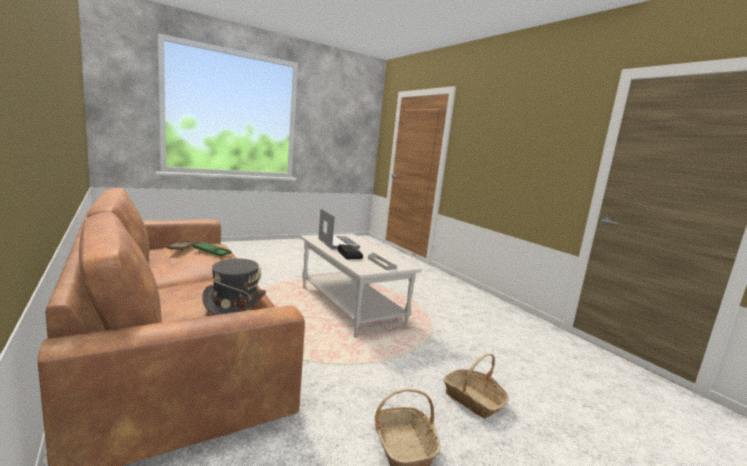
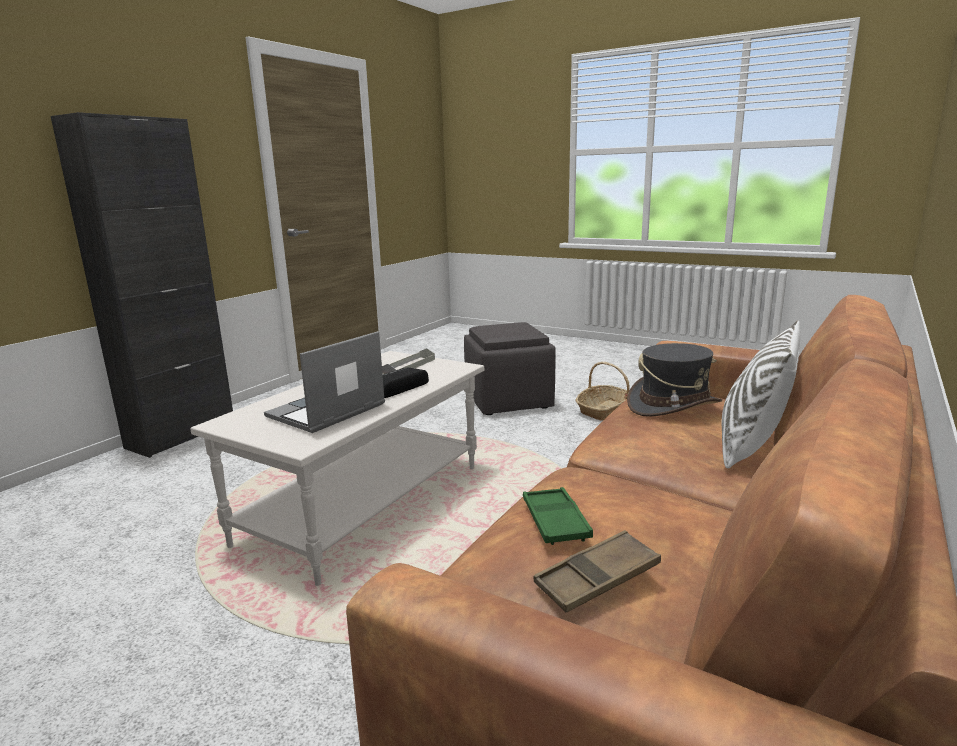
camera: 115 degrees left, 5 degrees up
(168, 304) = (752, 448): none -> white pillow
(471, 291) = (181, 435): none -> black cabinet
(473, 400) = (509, 400): basket -> grey ottoman

